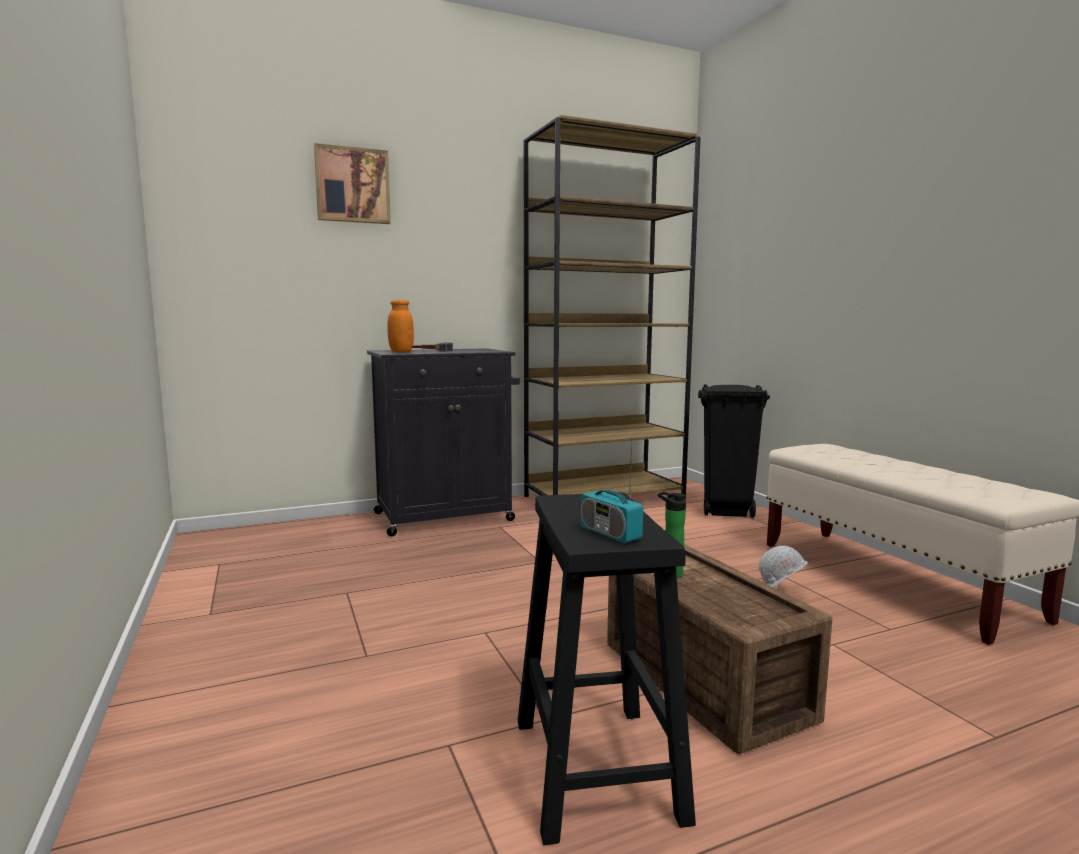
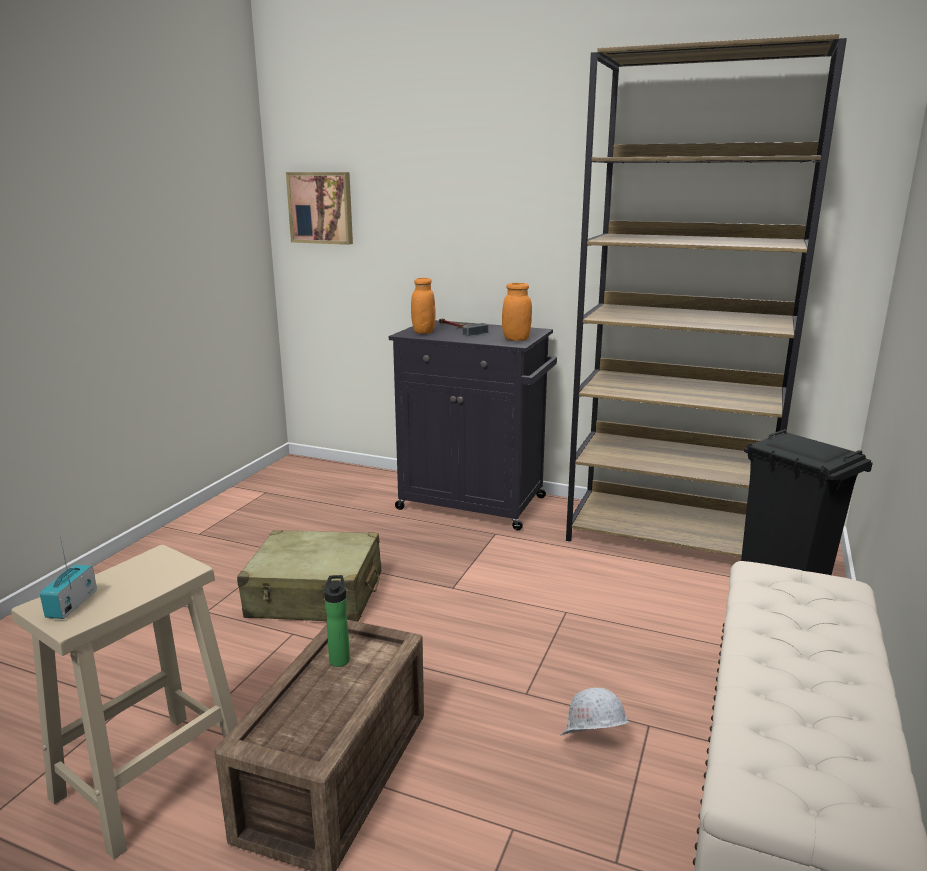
camera: 45 degrees right, 10 degrees up
(352, 185) = (421, 147): picture -> picture (321, 208)
(447, 605) = (315, 595): none -> beige suitcase
(489, 350) = (516, 339): none -> orange jar
(597, 770) = (148, 781): black stool -> beige stool

